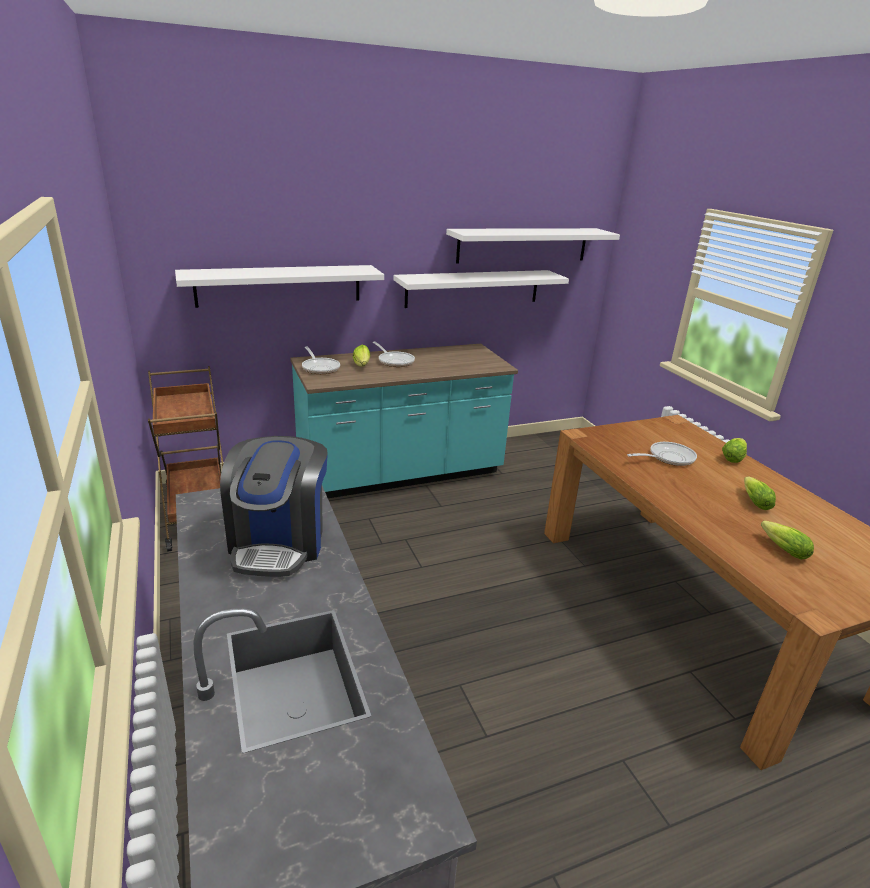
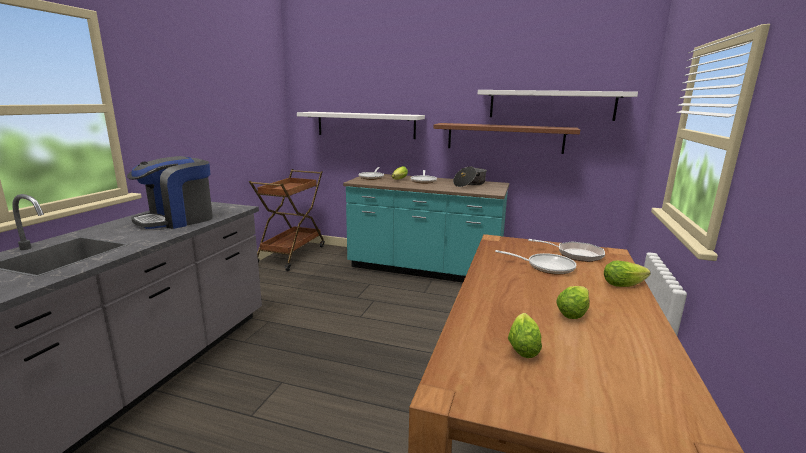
camera: 40 degrees right, 10 degrees down
(451, 355) = (469, 184): none -> cooking pot
(473, 288) = (504, 138): white shelf -> brown shelf
(660, 434) = (575, 254): none -> frying pan

